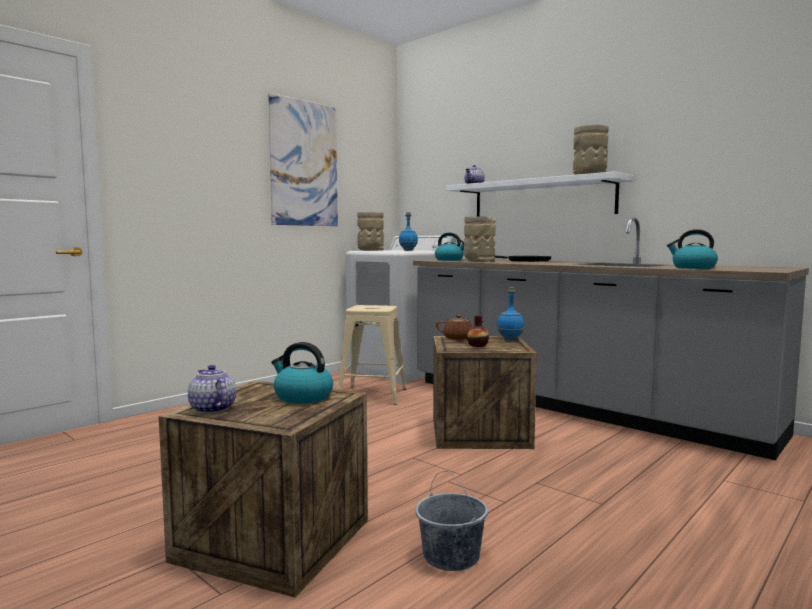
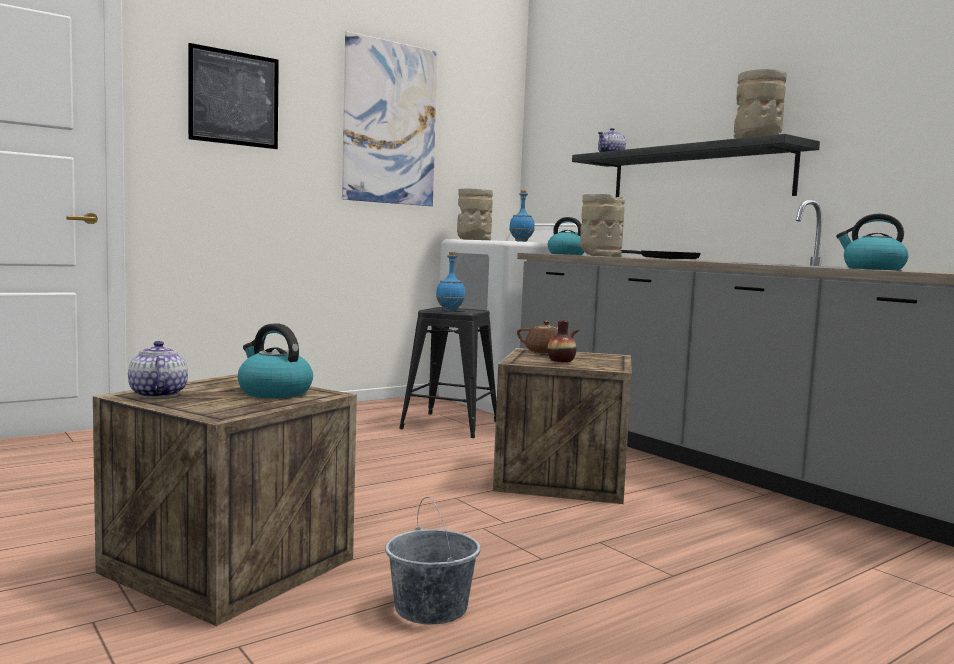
camera: 10 degrees right, 0 degrees up
(186, 147) = (234, 98): none -> picture
(372, 395) = (449, 425): beige stool -> black stool
(510, 340) = (613, 358): blue bottle -> blue bottle (450, 311)
(541, 199) = (698, 175): white shelf -> black shelf

